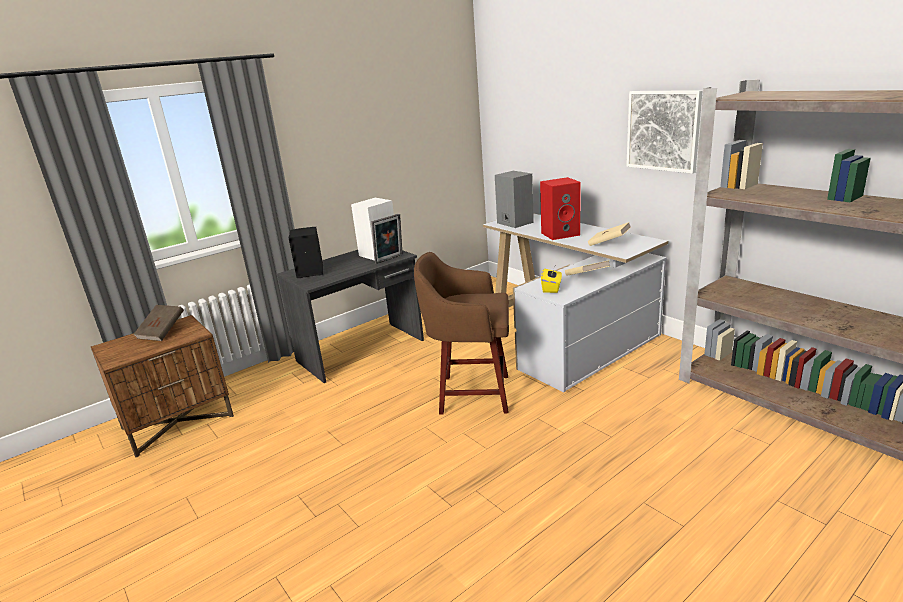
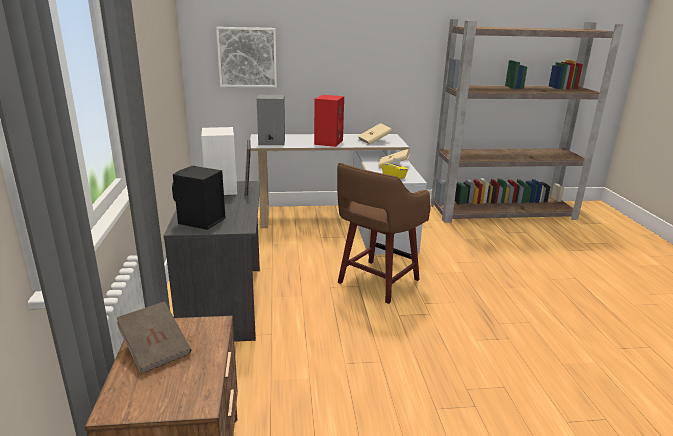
camera: 60 degrees left, 0 degrees up
(663, 130) = (389, 54): picture -> picture (247, 57)

